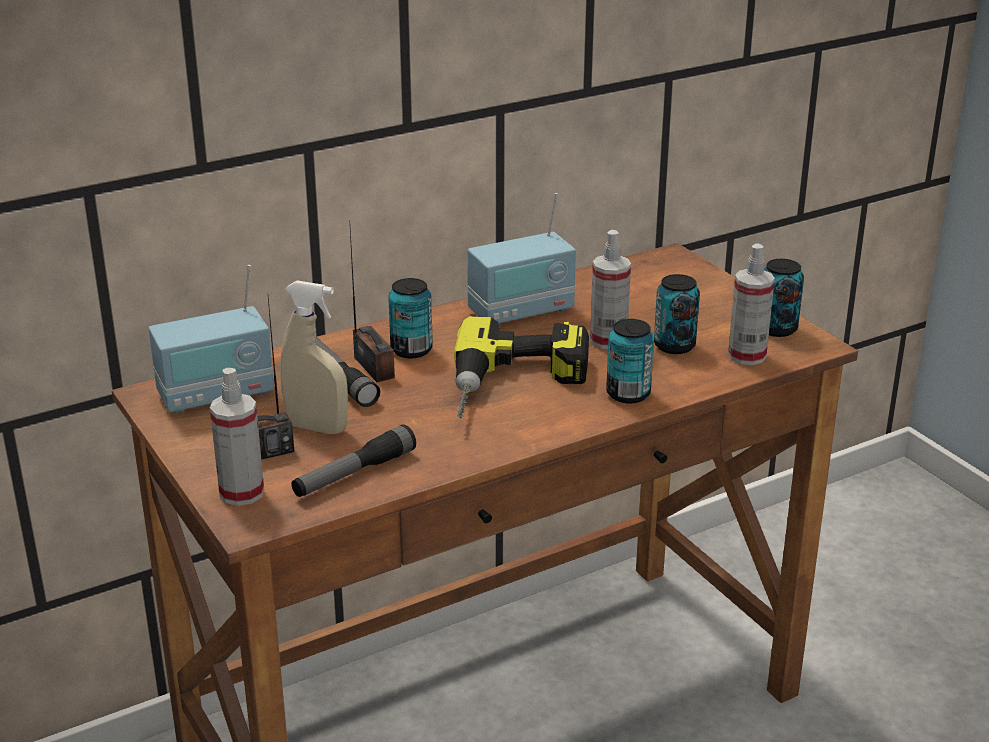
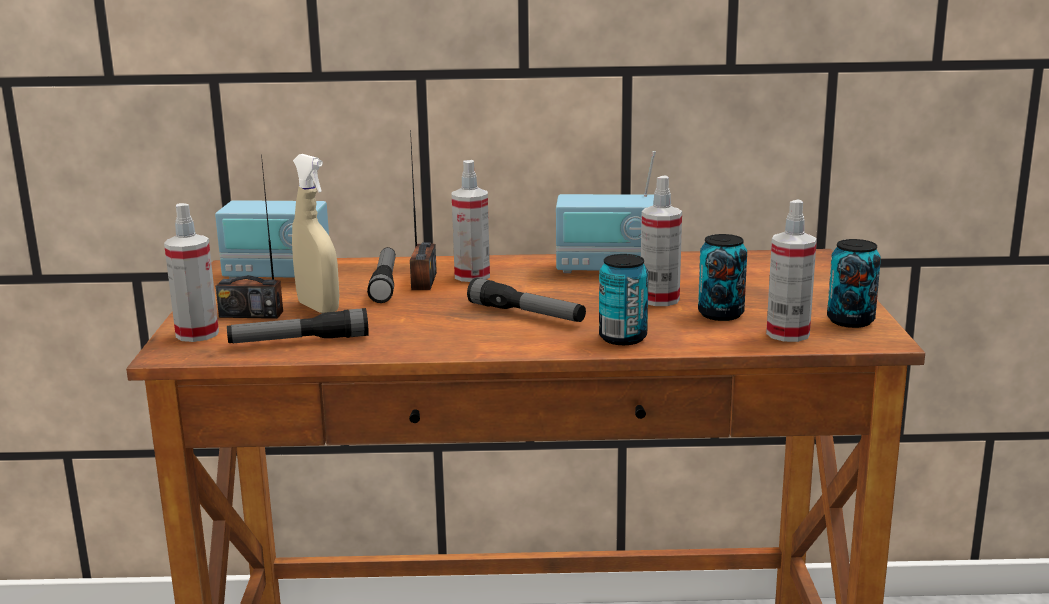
camera: 30 degrees right, 10 degrees down
(411, 350) = (472, 276): can -> spray bottle
(517, 386) = (526, 314): power drill -> flashlight

